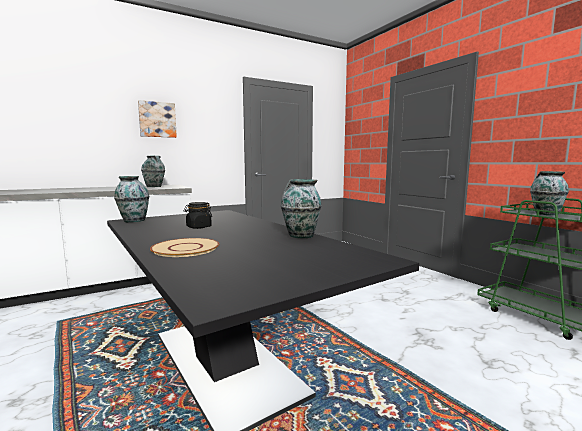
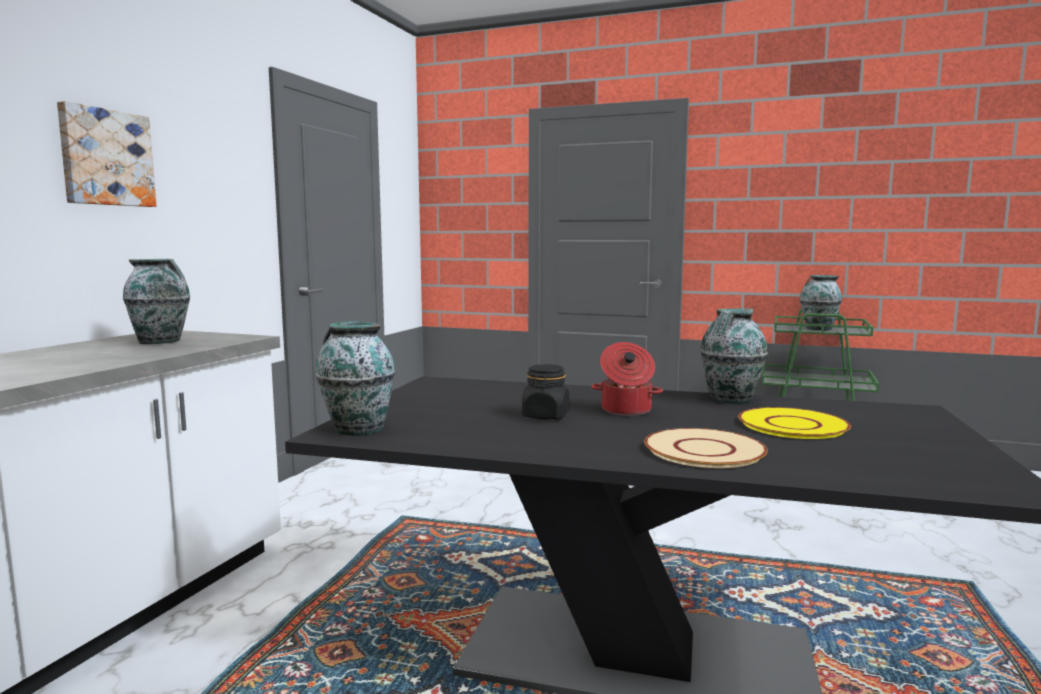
camera: 40 degrees left, 0 degrees up
(234, 231) = (625, 410): none -> cooking pot
(271, 250) = (793, 425): none -> yellow plate

